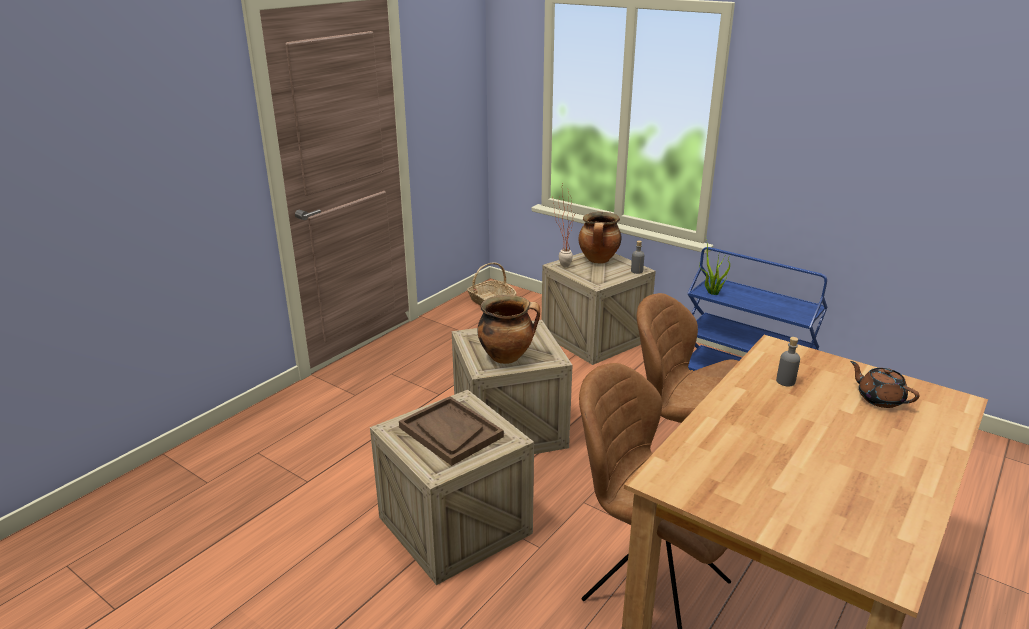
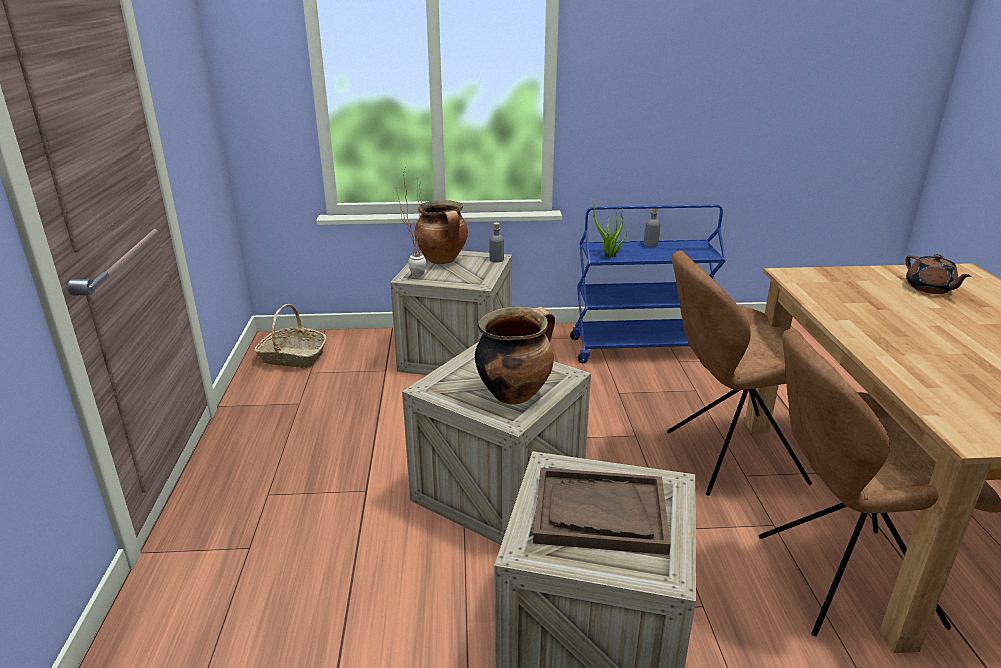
camera: 40 degrees left, 0 degrees up
(785, 381) = (856, 300): grey bottle -> grey bottle (651, 244)
(879, 398) = (929, 288): brown teapot -> brown teapot turned 120 degrees counterclockwise

